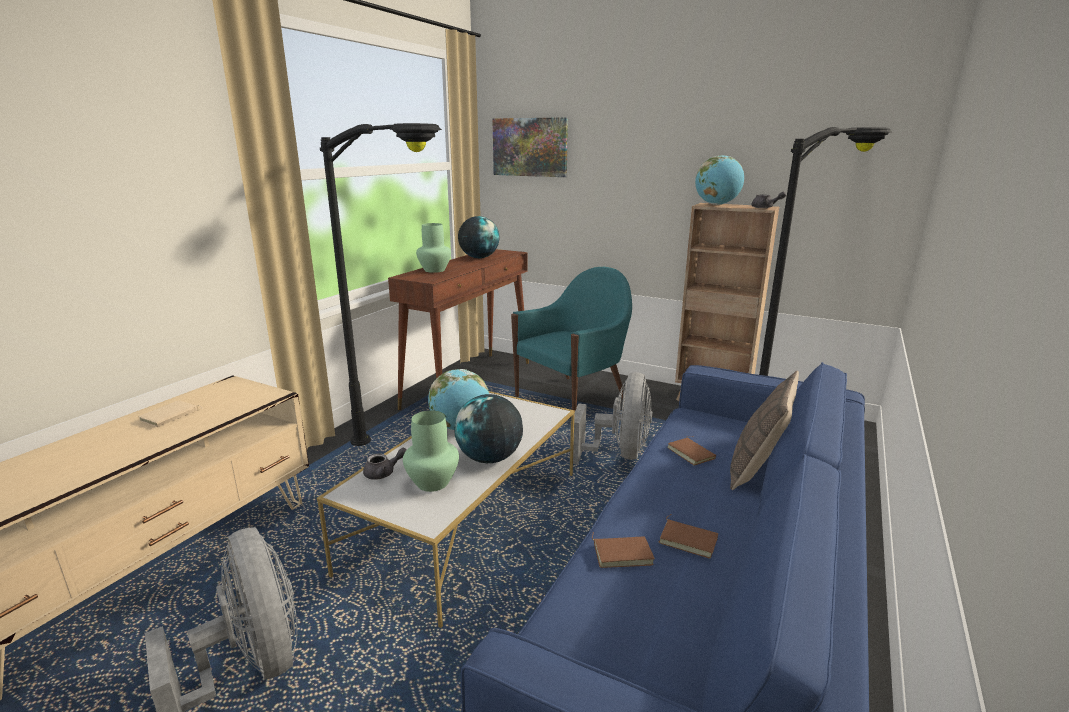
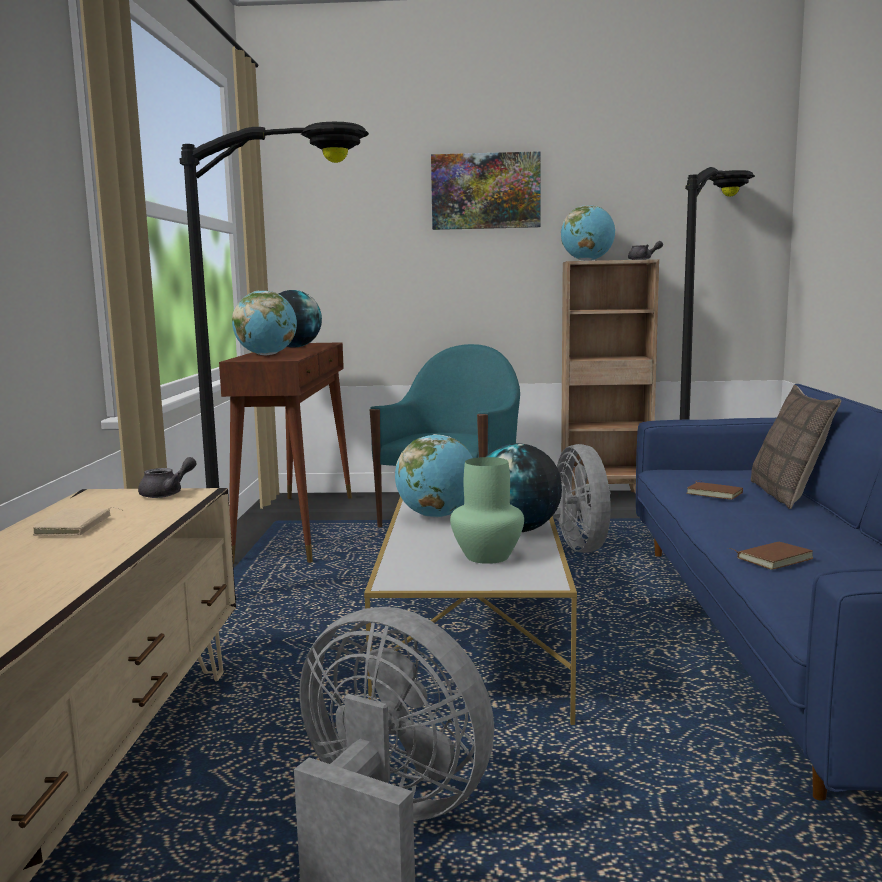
camera: 25 degrees left, 10 degrees down
(384, 473) = (413, 560): grey teapot -> grey teapot (167, 493)
(435, 270) = (266, 355): green vase -> globe
(530, 147) = (333, 207): picture -> picture (485, 191)
(689, 540) = (811, 540): brown book -> none

